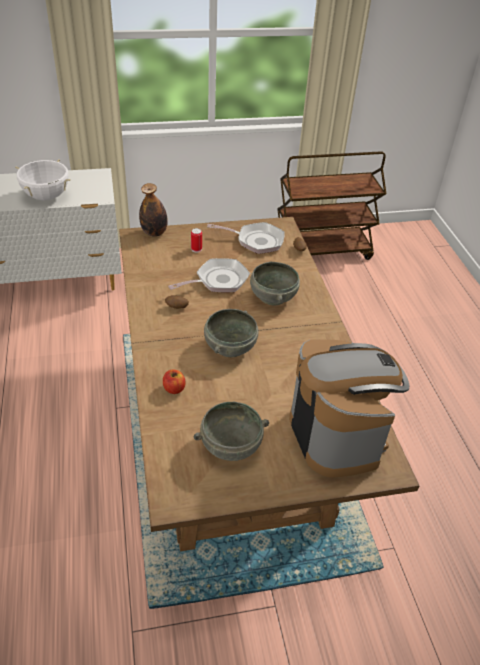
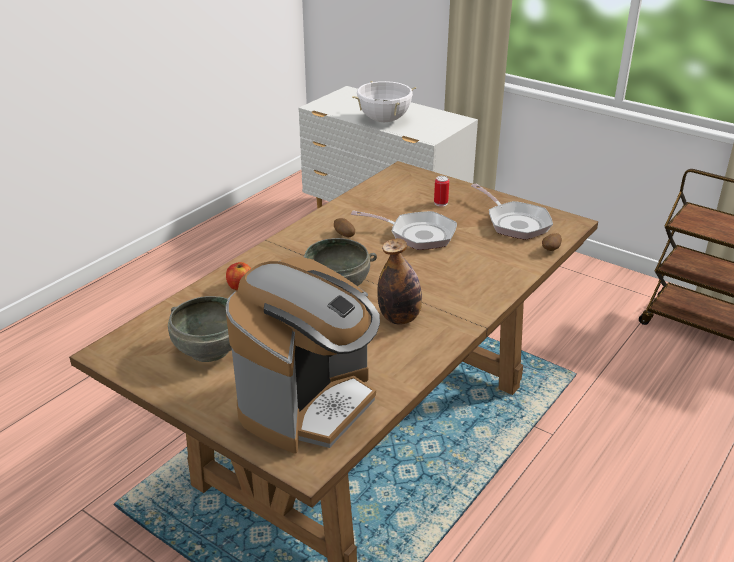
camera: 50 degrees right, 10 degrees down
(154, 233) = (423, 175): bottle -> bottle (399, 318)
(272, 297) = (448, 271): grey bowl -> none

